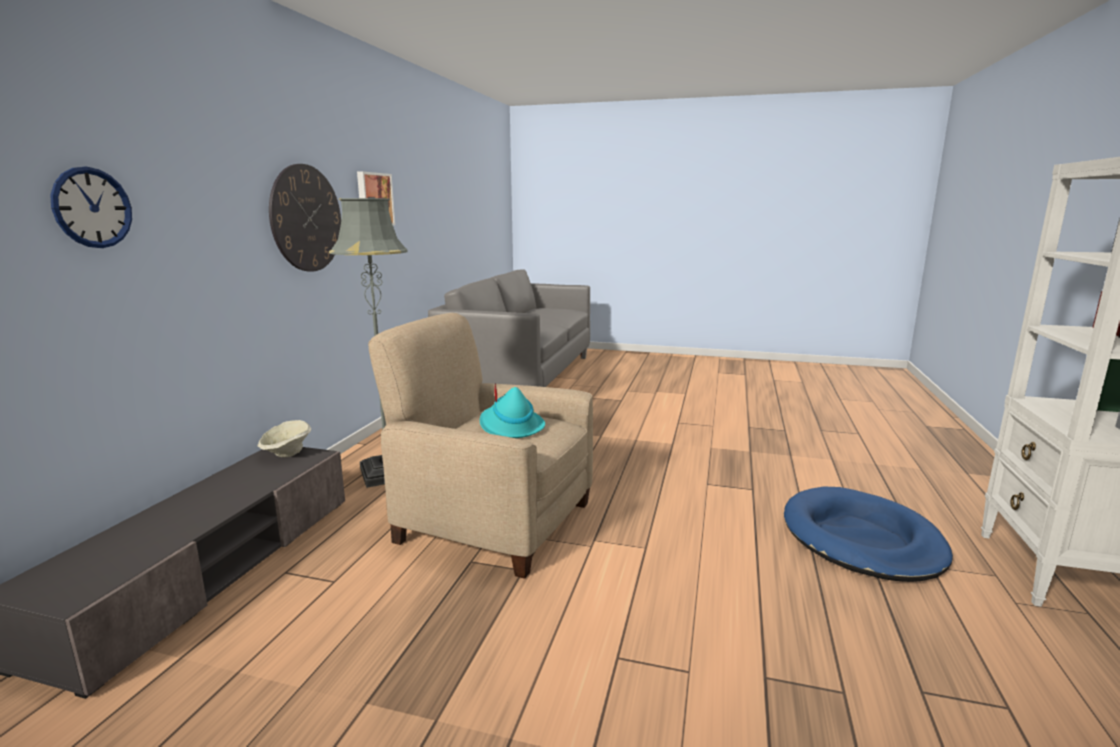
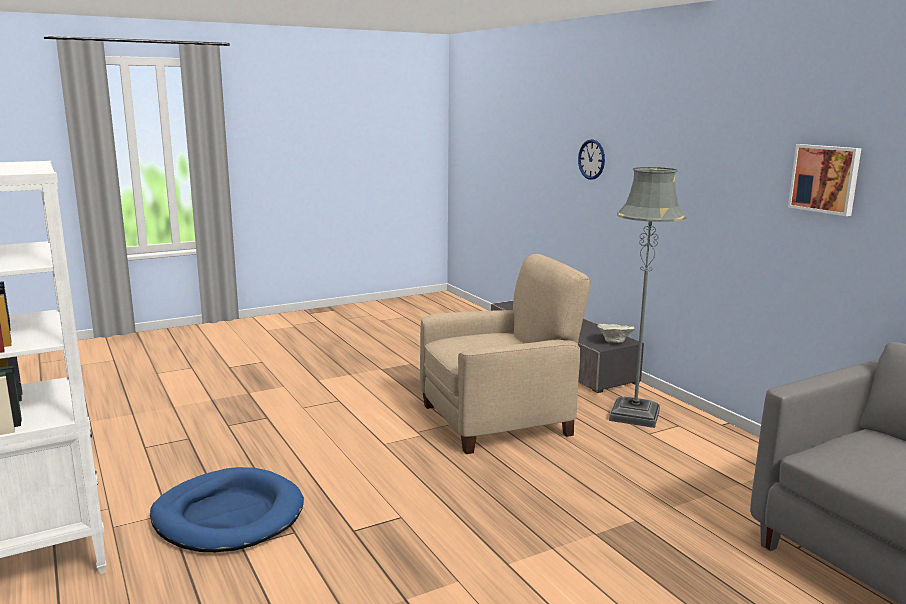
camera: 135 degrees right, 0 degrees up
(306, 218) = (718, 185): wall clock -> none
(510, 427) = (485, 345): turquoise hat -> none

